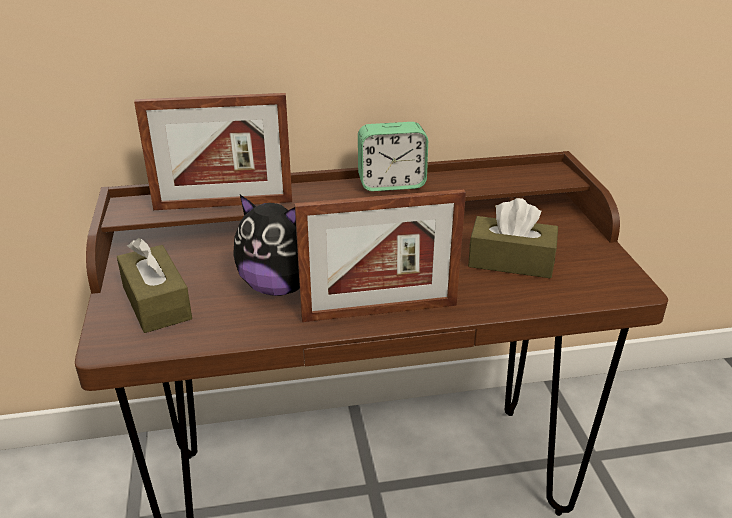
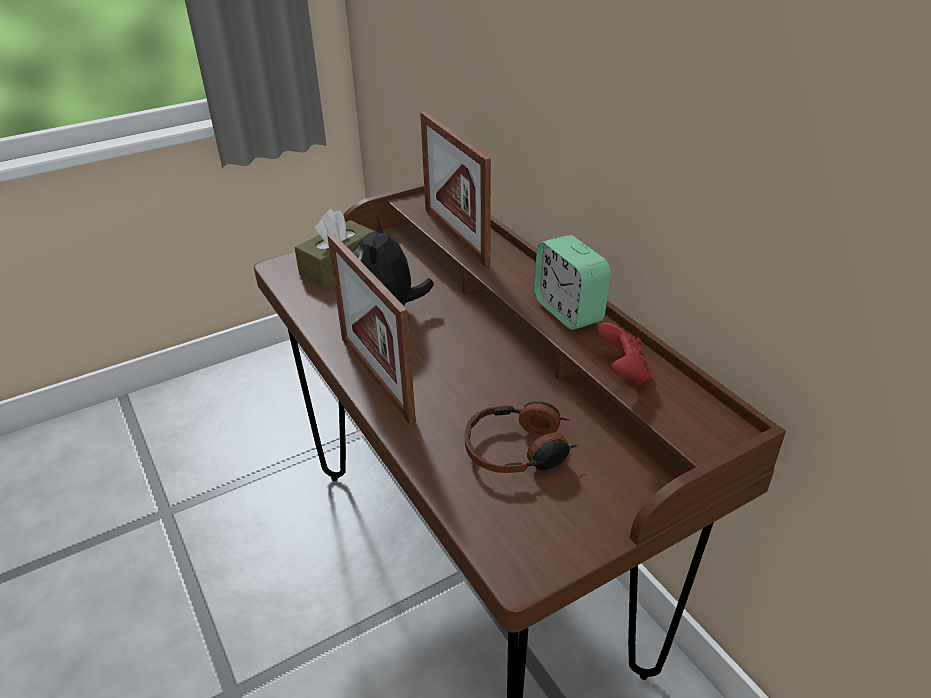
camera: 70 degrees right, 5 degrees up
(482, 183) = (623, 373): none -> red game controller
(511, 261) = (519, 449): brown tissue box -> headphones

